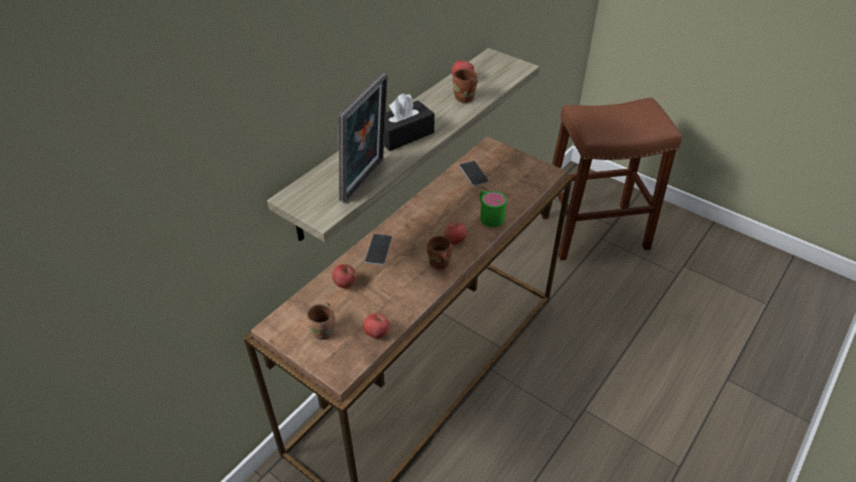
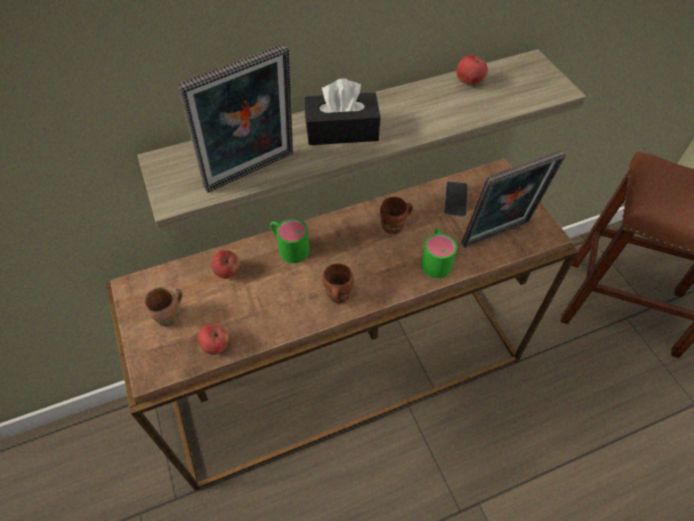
camera: 30 degrees right, 10 degrees up
(378, 249) = (289, 247): phone -> green mug
(455, 241) = (374, 274): apple -> none
(466, 98) = (454, 108): brown mug -> brown mug (394, 227)
(518, 185) = (498, 236): none -> picture frame

